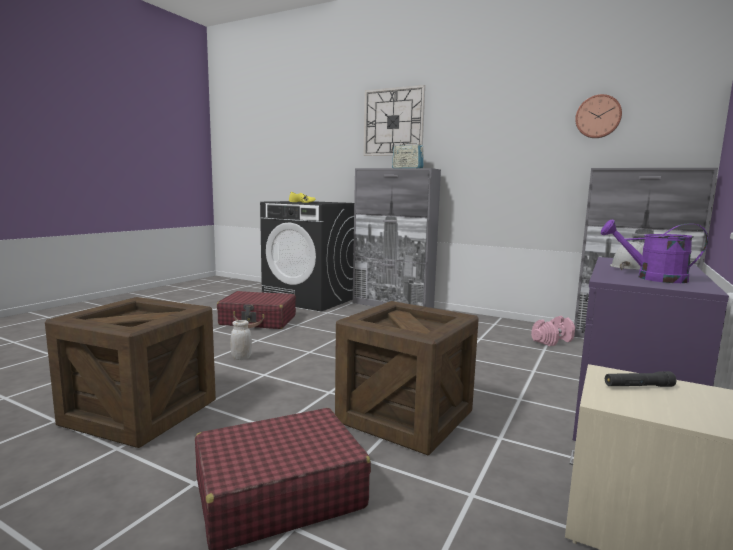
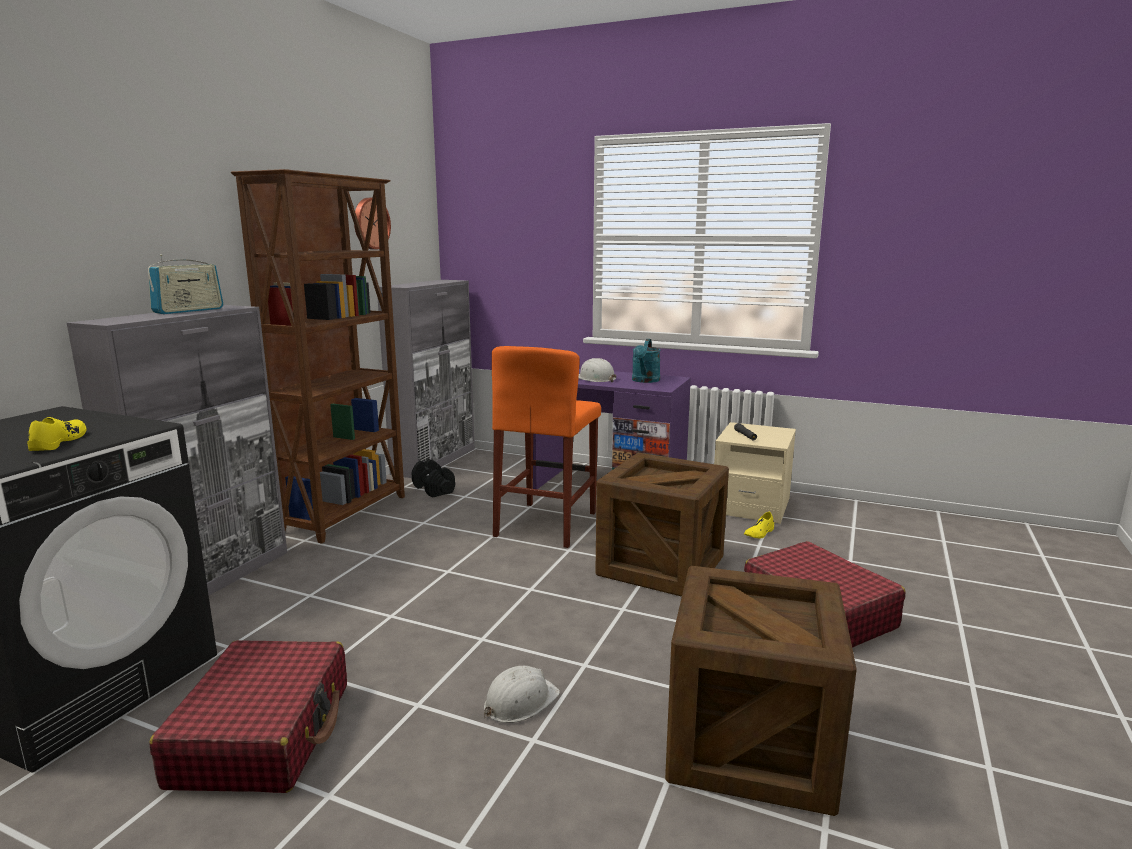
camera: 95 degrees left, 5 degrees up
(241, 358) = (520, 702): white jar -> white hard hat
(393, 122) = (102, 210): wall clock -> none
(486, 322) = (347, 514): none -> brown bookcase
(494, 375) = (546, 524): none -> orange stool
(519, 506) = (759, 533): none -> yellow shoe
(552, 341) = (434, 489): pink dumbbell -> black dumbbell
(652, 278) = (645, 381): purple watering can -> turquoise watering can

